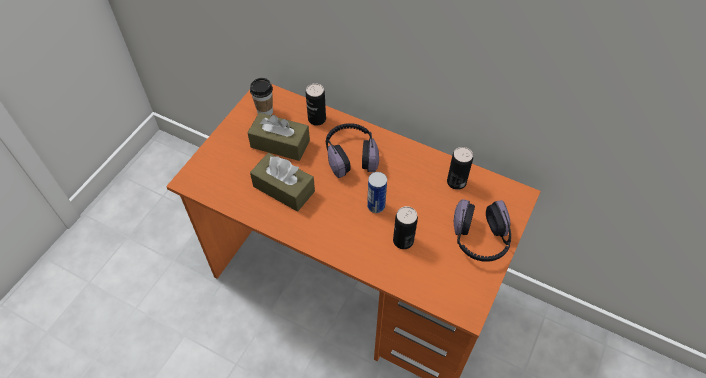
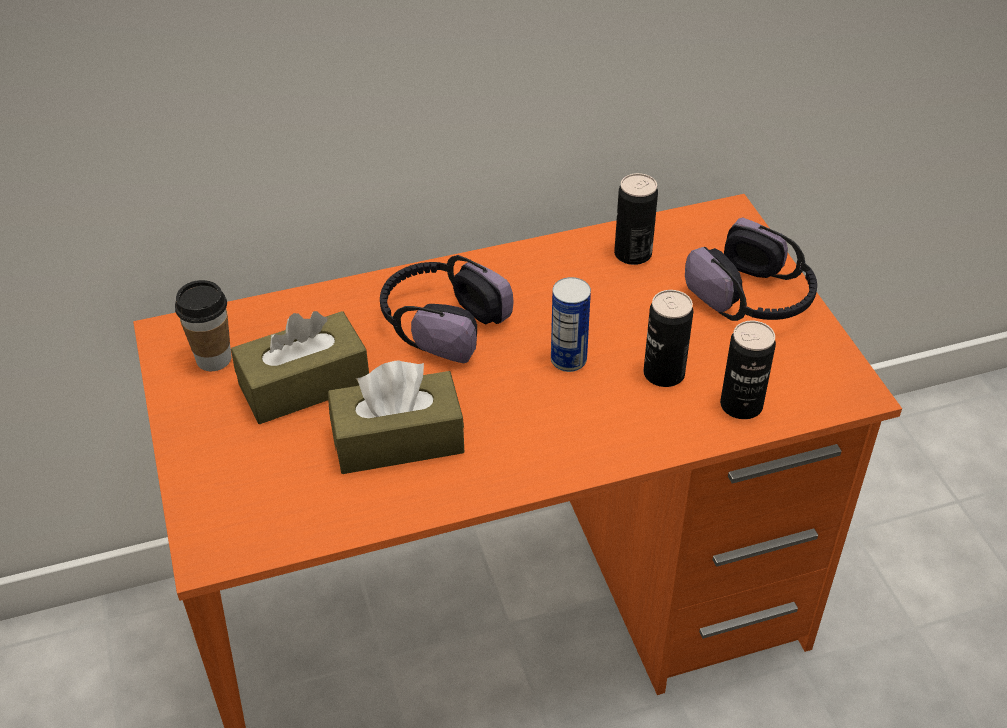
camera: 45 degrees left, 10 degrees down
(317, 119) = (319, 312): can -> can (741, 405)

